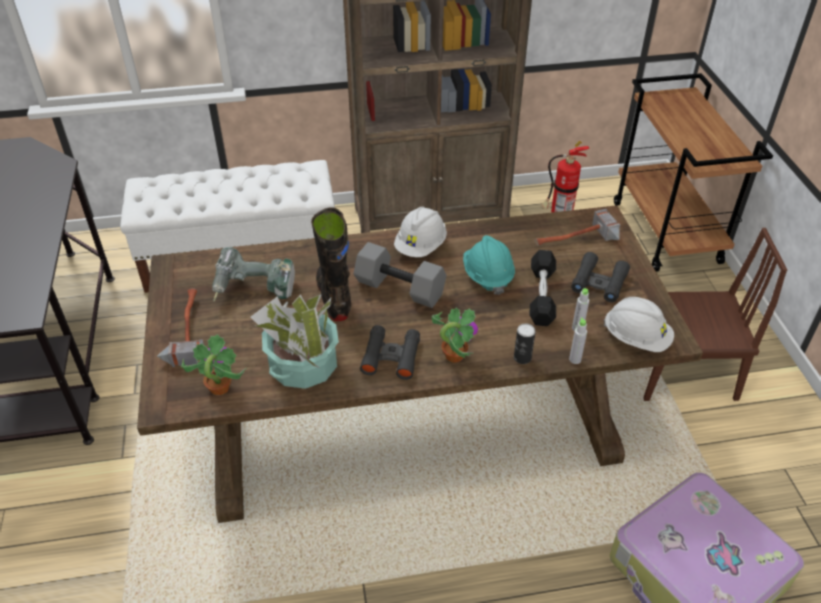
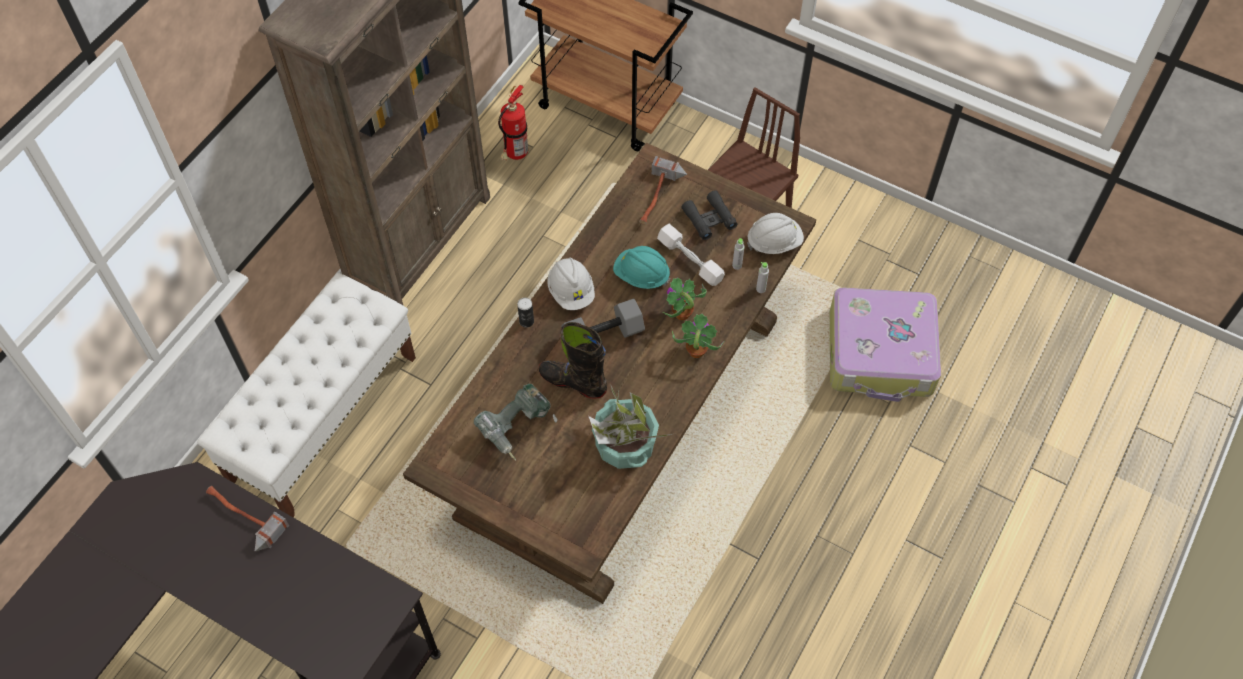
camera: 50 degrees left, 15 degrees up
(185, 331) = (518, 497): hammer -> hammer (241, 519)
(218, 388) = (598, 508): potted plant -> potted plant (682, 314)
(391, 357) = (664, 388): black binoculars -> none
(522, 358) = (733, 315): can -> can (526, 321)
(541, 295) = (690, 260): black dumbbell -> white dumbbell

